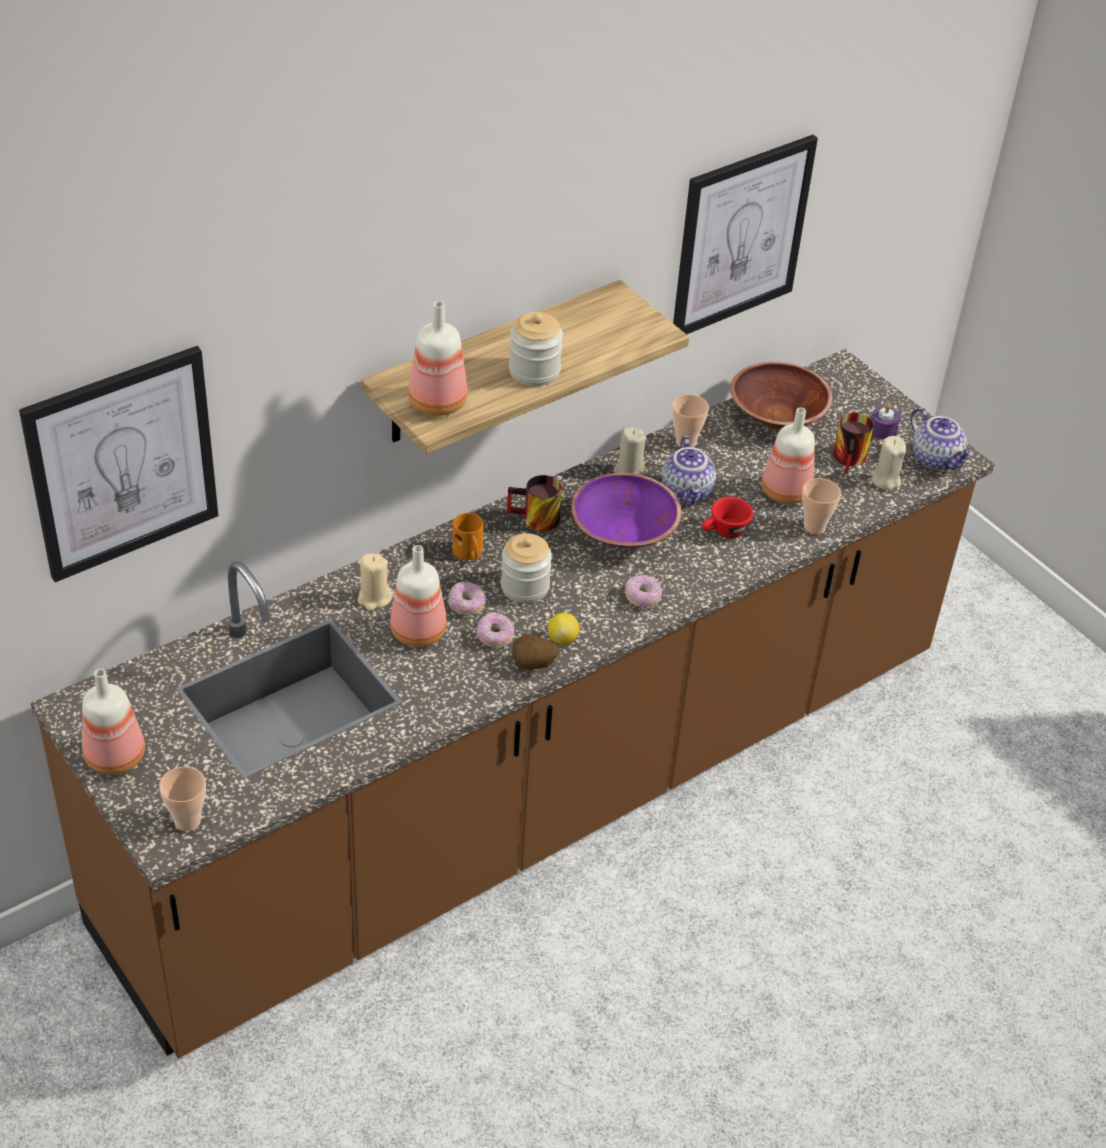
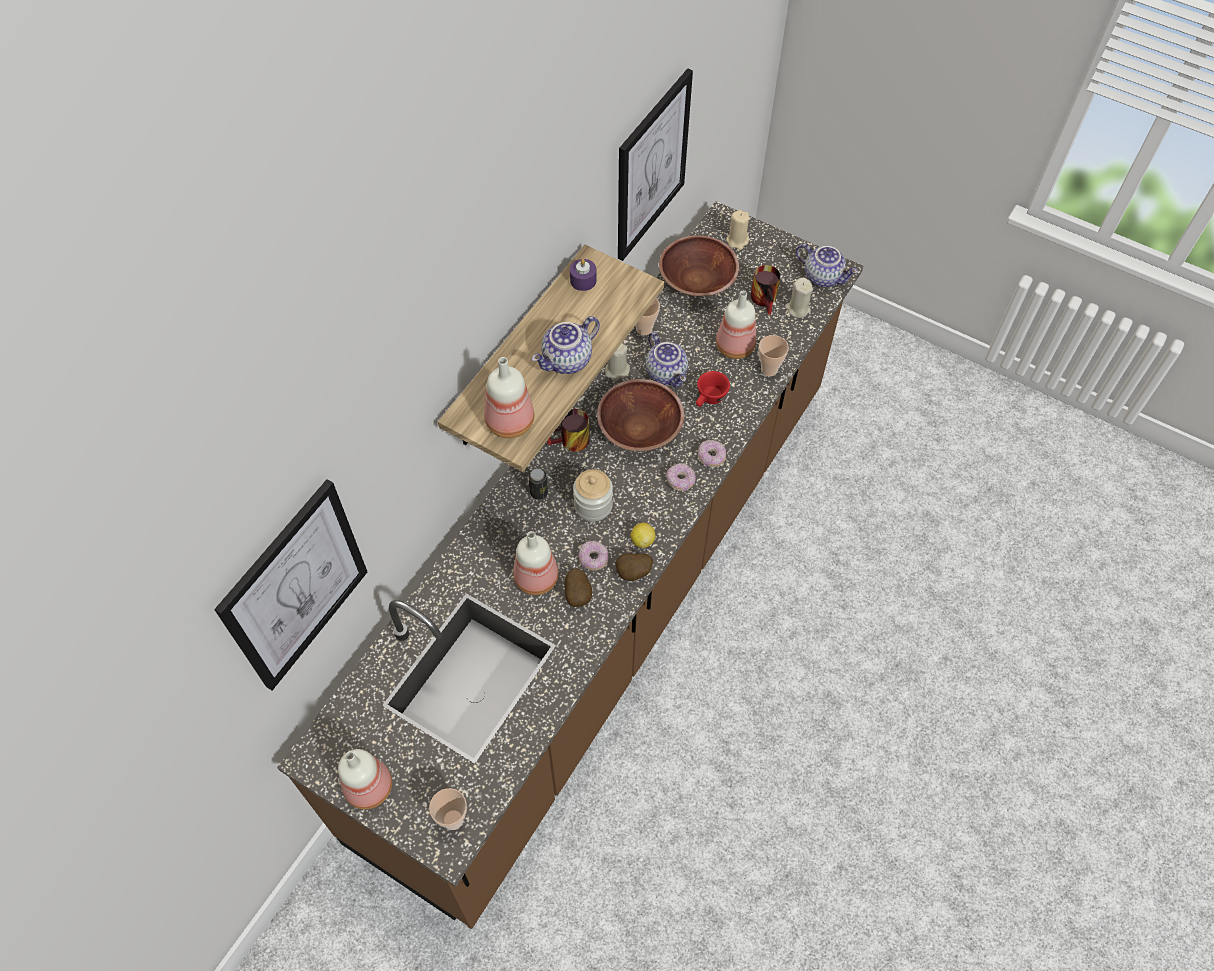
camera: 20 degrees left, 15 degrees up
(374, 598) = (489, 561): beige candle -> beige candle (737, 240)
(456, 664) = (578, 595): none -> potato
(466, 605) = (559, 539): donut -> donut (711, 457)
(470, 554) = (539, 492): orange mug -> can
(534, 371) = (567, 361): jar -> teapot
(624, 533) = (640, 429): purple bowl -> brown bowl
(882, 430) = (775, 265): purple candle -> purple candle (583, 280)

